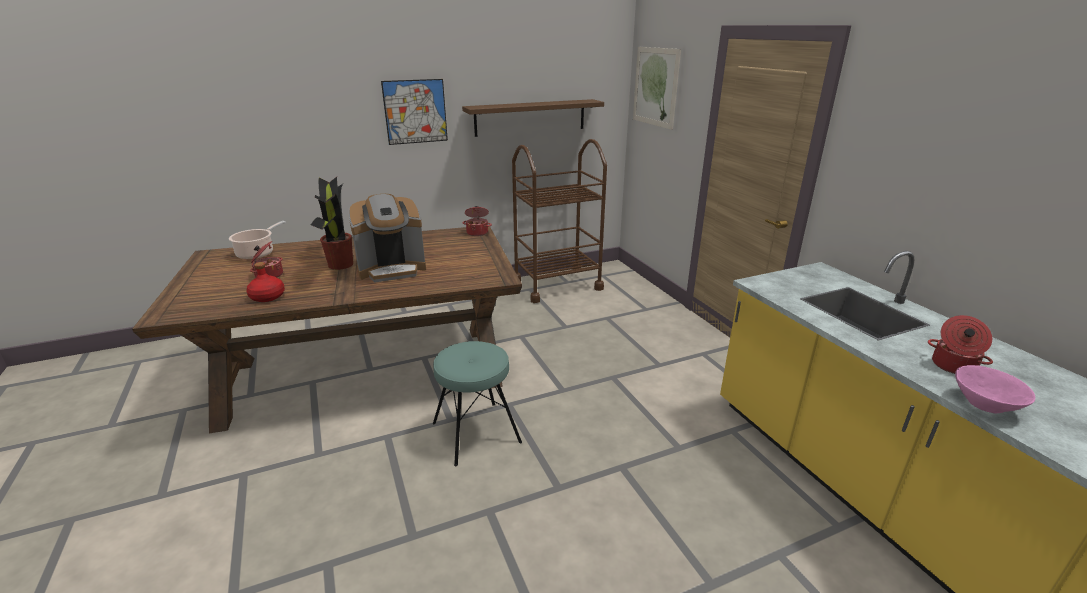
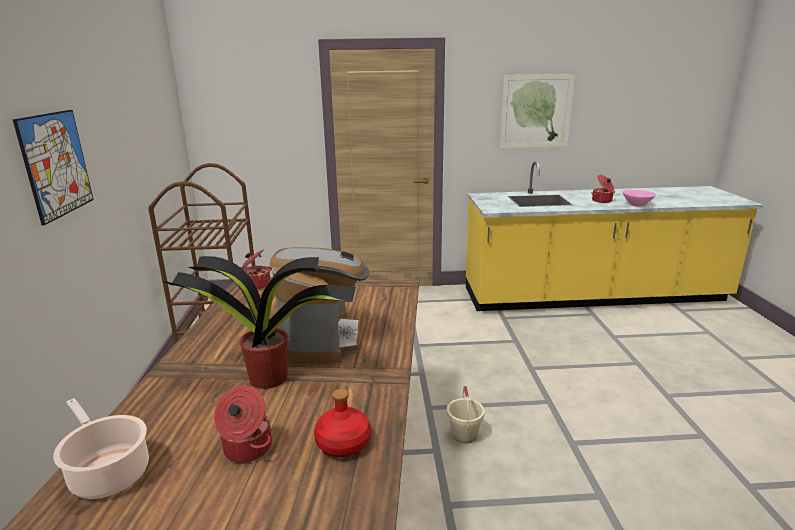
camera: 70 degrees left, 5 degrees down
(476, 432) = (464, 435): turquoise stool -> beige bucket
(530, 117) = (140, 152): brown shelf -> none
(655, 87) = (232, 101): picture -> picture (536, 111)

